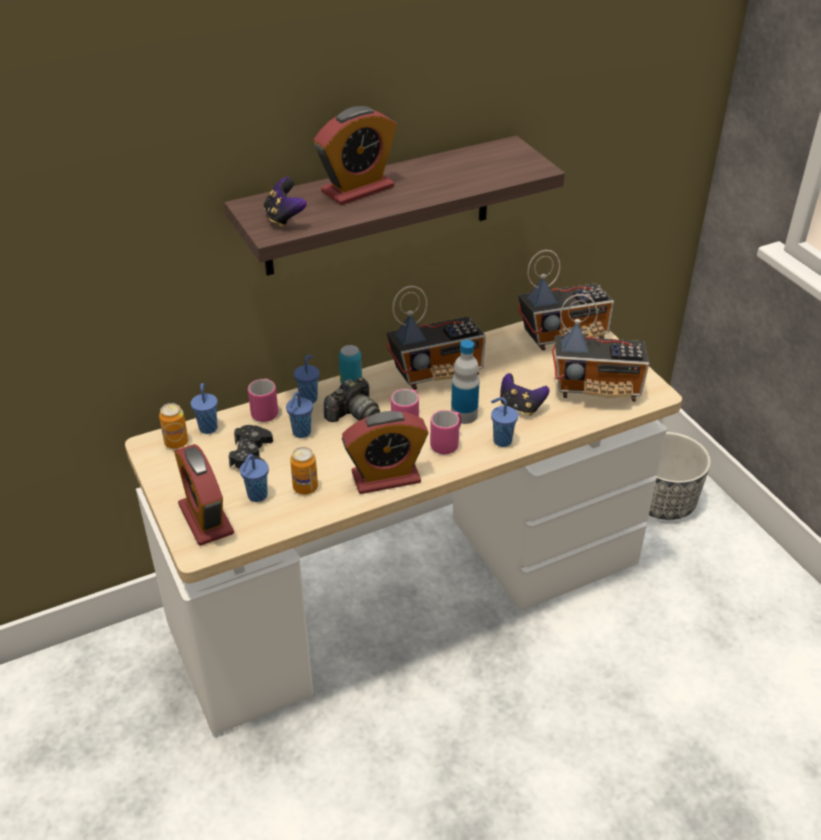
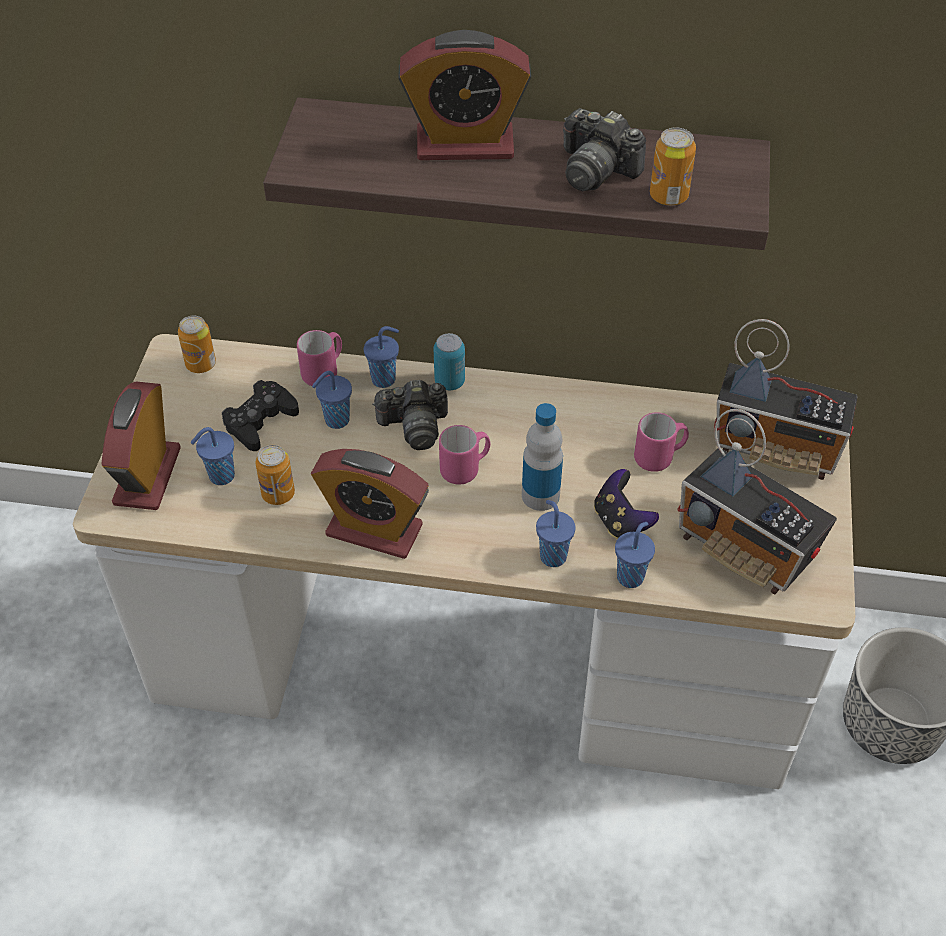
camera: 35 degrees right, 10 degrees up
(208, 427) = (248, 361): blue cup -> blue cup (631, 576)
(284, 218) = (335, 151): game controller -> none
(438, 373) = (563, 420): radio -> none
(445, 176) = (596, 170): none -> camera
(447, 443) = (485, 524): pink mug -> pink mug (659, 457)
(497, 174) = (668, 196): none -> can

